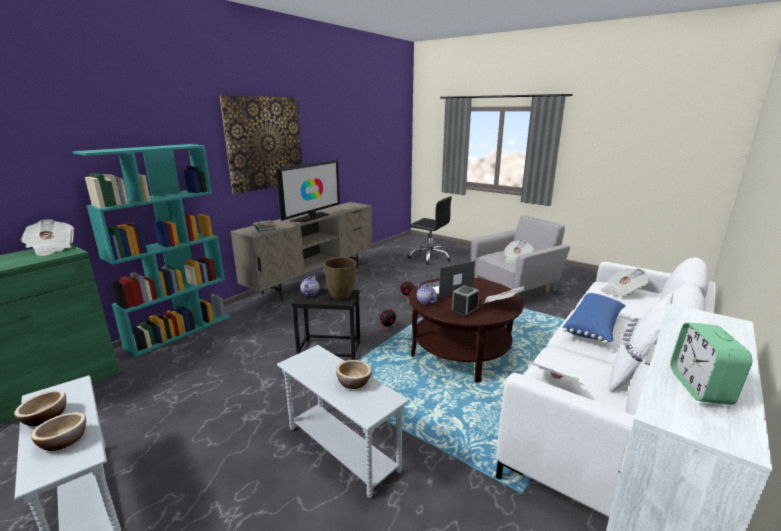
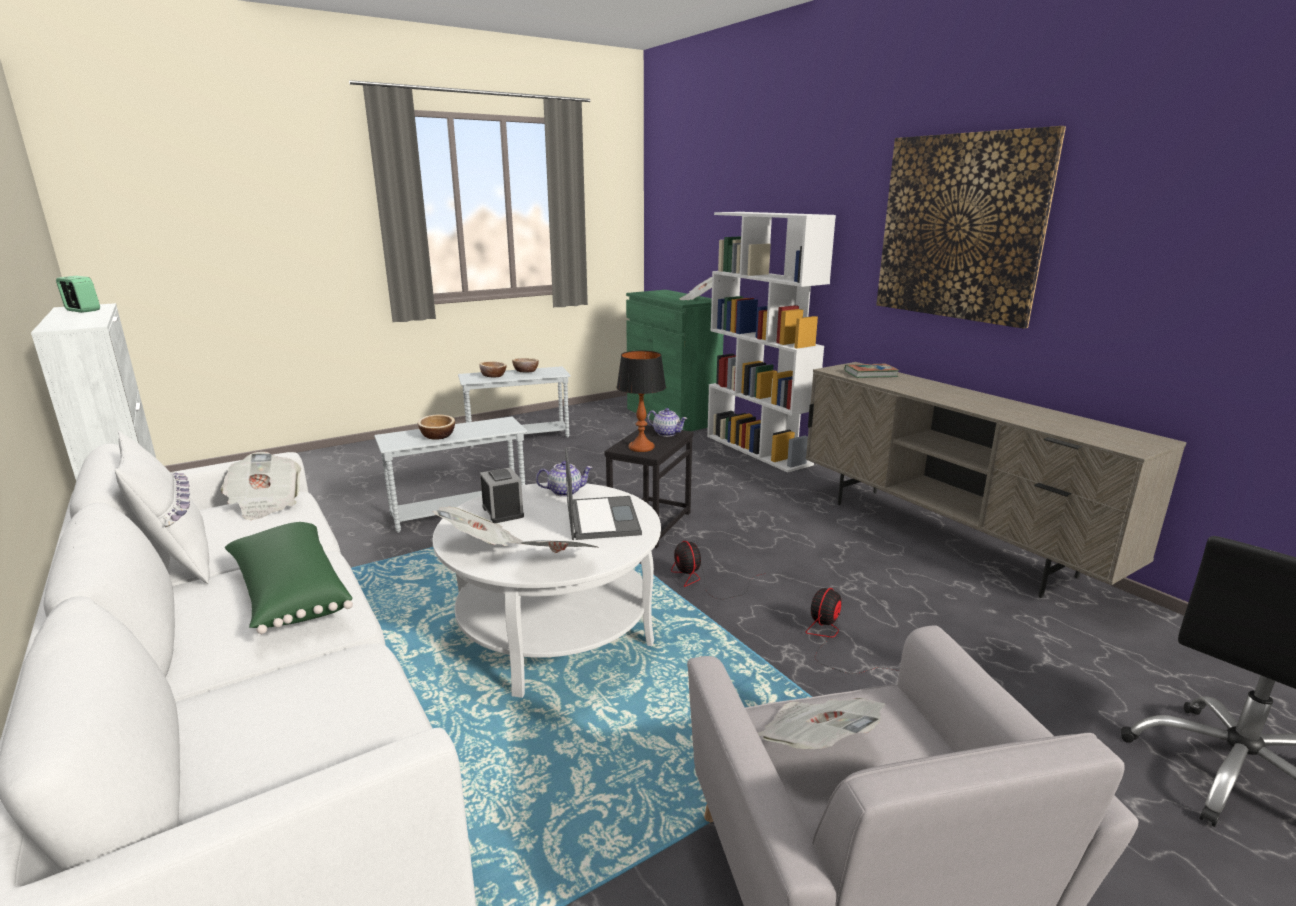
camera: 110 degrees right, 0 degrees up
(180, 331) = (758, 450): turquoise bookcase -> white bookcase
(312, 217) = (959, 400): television -> none
(341, 296) = (641, 447): brown vase -> table lamp
(461, 352) = (554, 632): brown coffee table -> white coffee table
(594, 327) = (289, 594): blue pillow -> green pillow
(621, 292) = (317, 738): newspaper -> newspaper (558, 565)

